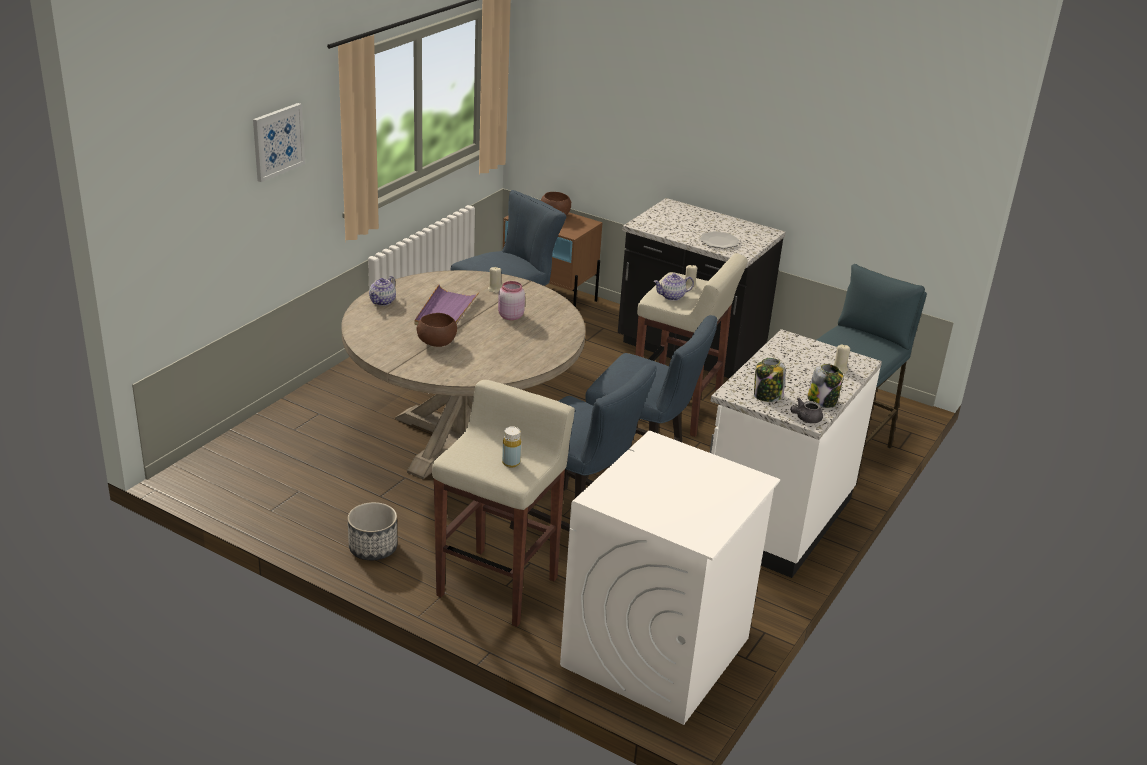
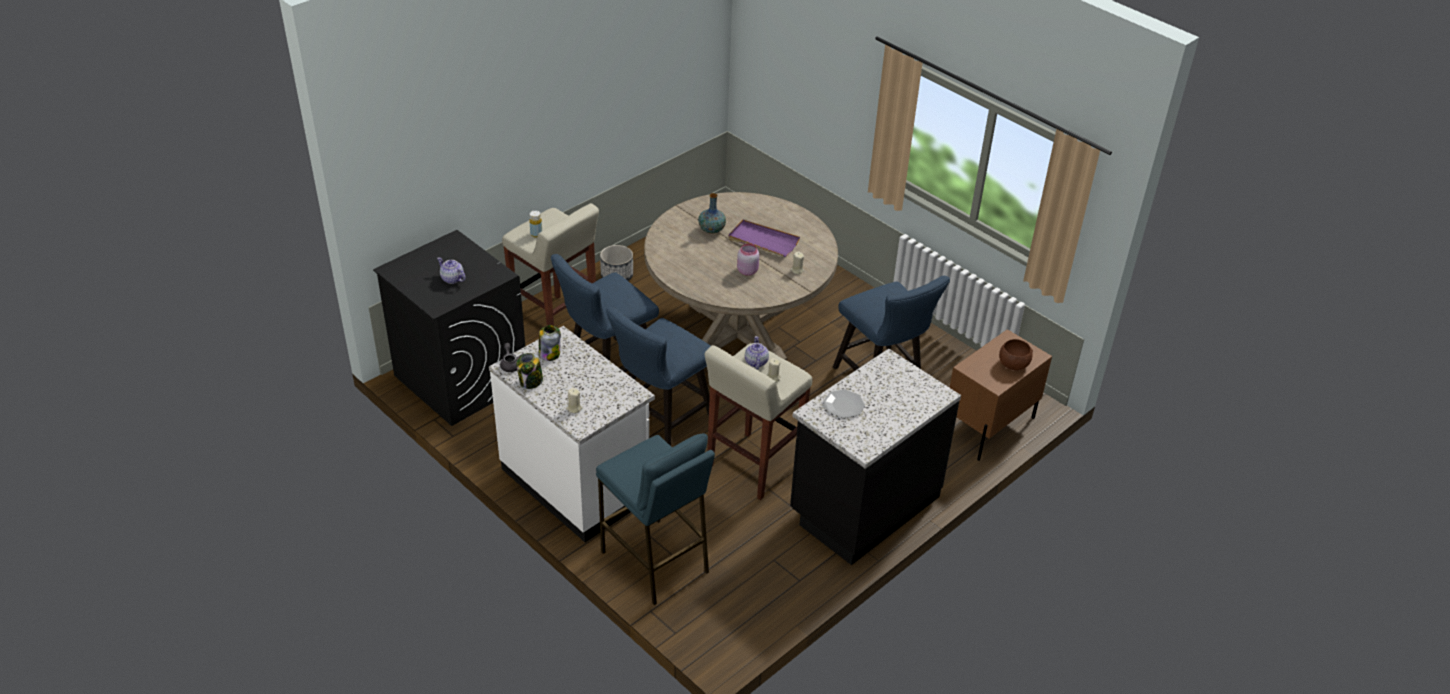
camera: 105 degrees right, 10 degrees up
(277, 141) = (844, 77): picture -> none
(383, 301) = (785, 213): teapot -> teapot (452, 279)
(436, 344) = (711, 230): brown bowl -> vase
(655, 652) = (460, 378): white washing machine -> black washing machine

